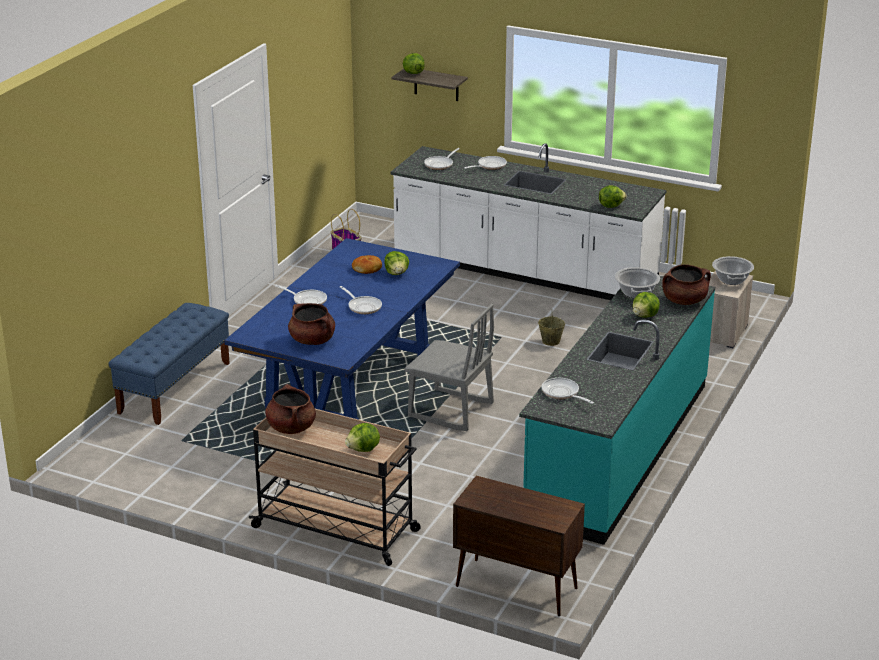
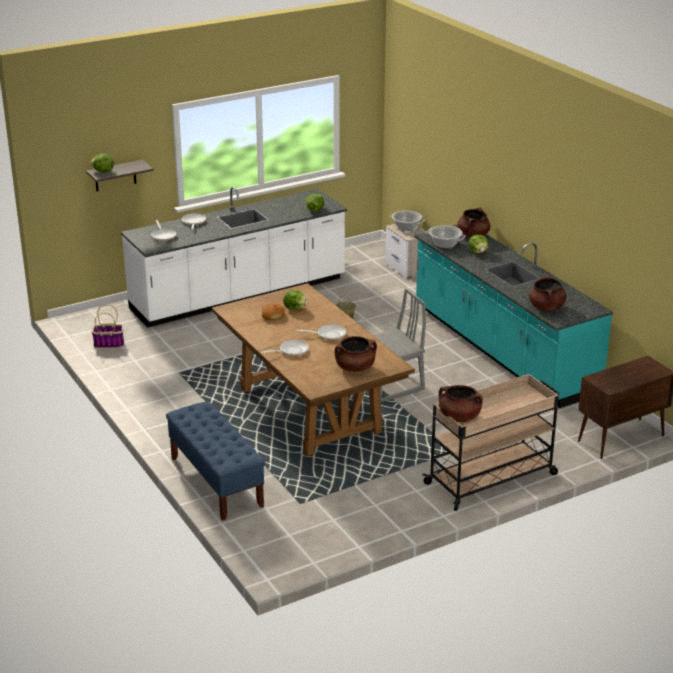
camera: 55 degrees left, 0 degrees up
(350, 385) = (309, 410): blue dining table -> brown dining table
(363, 450) = (518, 401): lettuce -> none
(562, 393) = (546, 307): frying pan -> brown cooking pot

